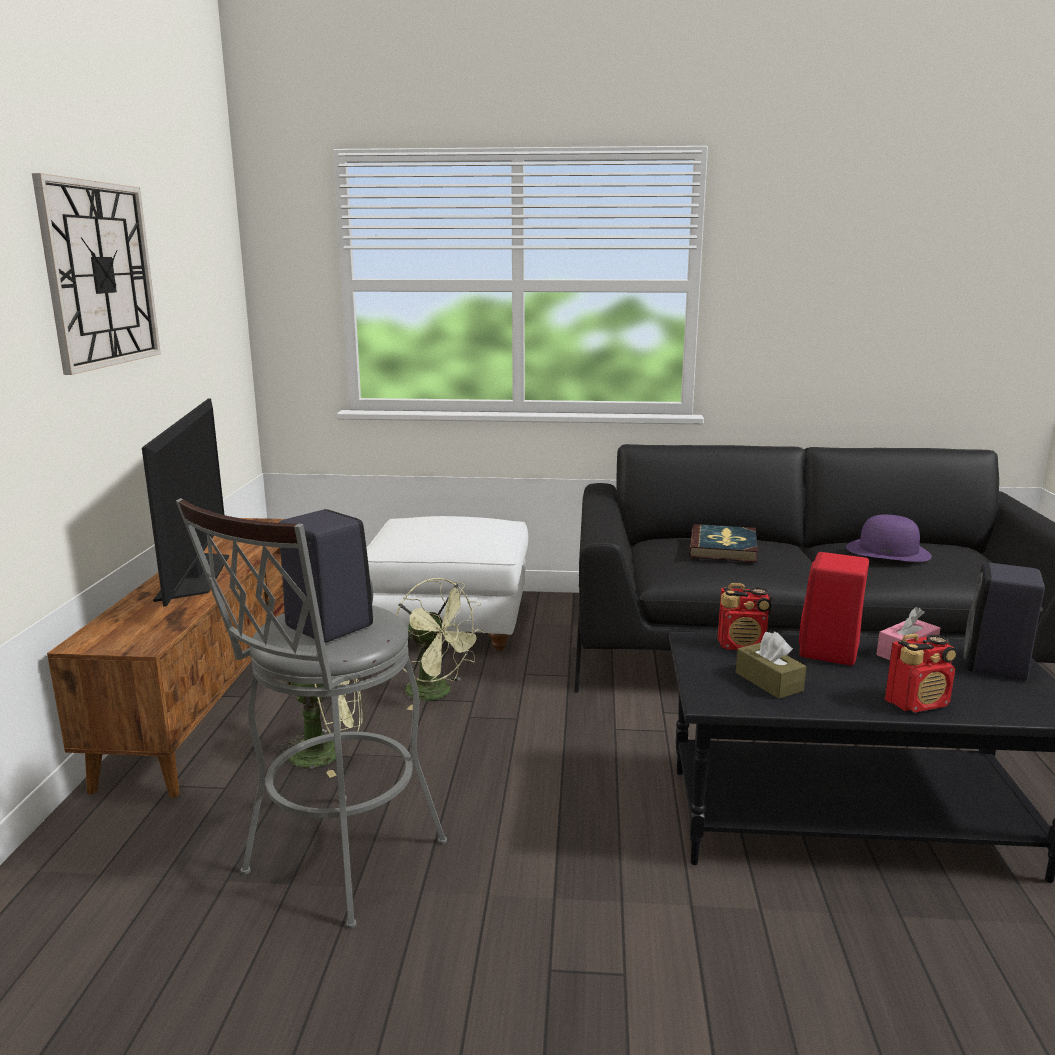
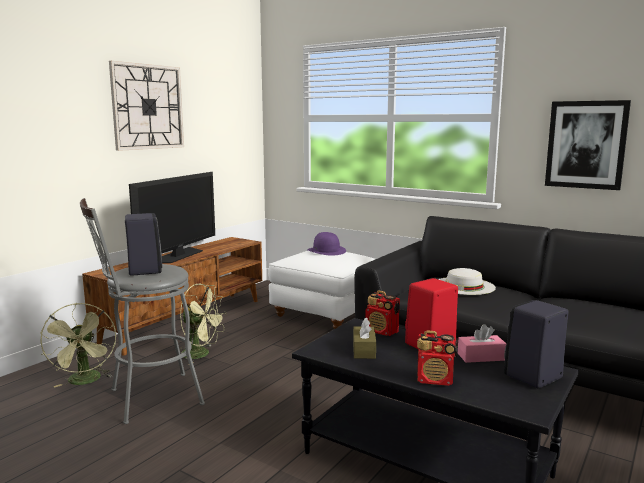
camera: 30 degrees right, 5 degrees down
(437, 693) = (280, 342): green fan -> green fan (85, 381)
(723, 547) = (464, 286): book -> white hat
(822, 325) = (586, 144): none -> picture
(888, 551) = (580, 305): purple hat -> purple hat (326, 251)

